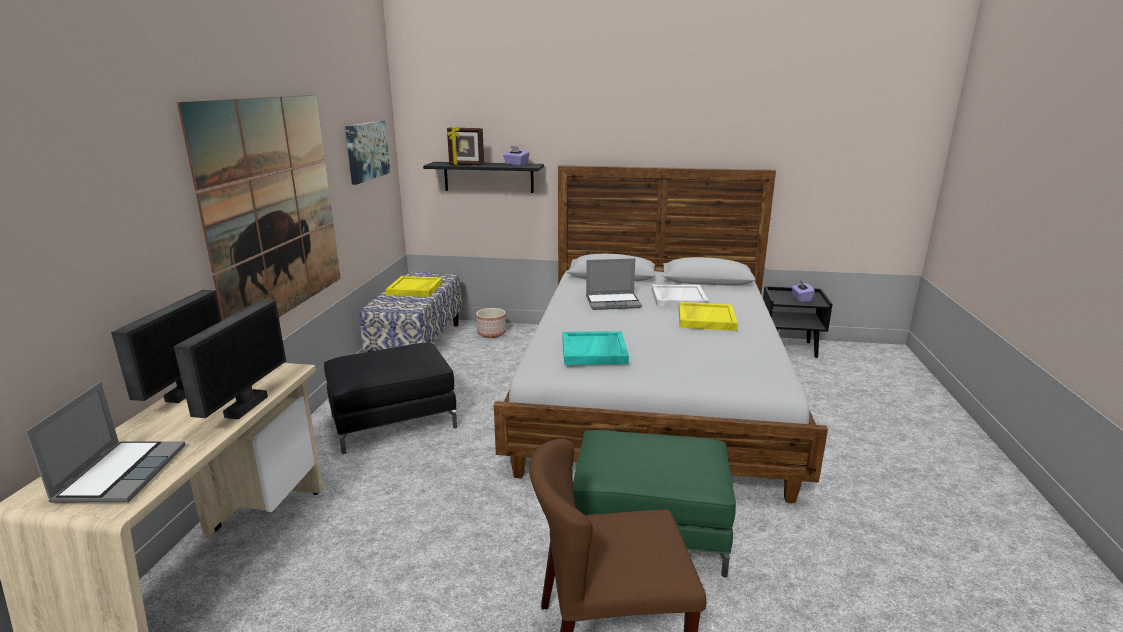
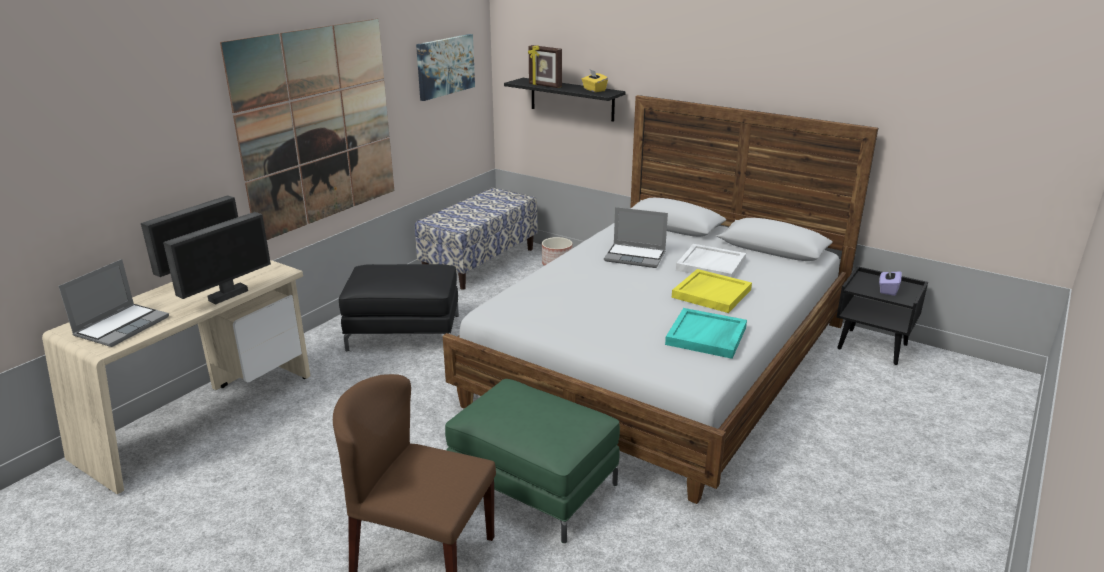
camera: 25 degrees right, 5 degrees up
(415, 289) = (481, 207): yellow tray -> none
(516, 164) = (594, 90): purple tissue box -> yellow tissue box
(594, 351) = (555, 305): turquoise tray -> turquoise tray (706, 336)

